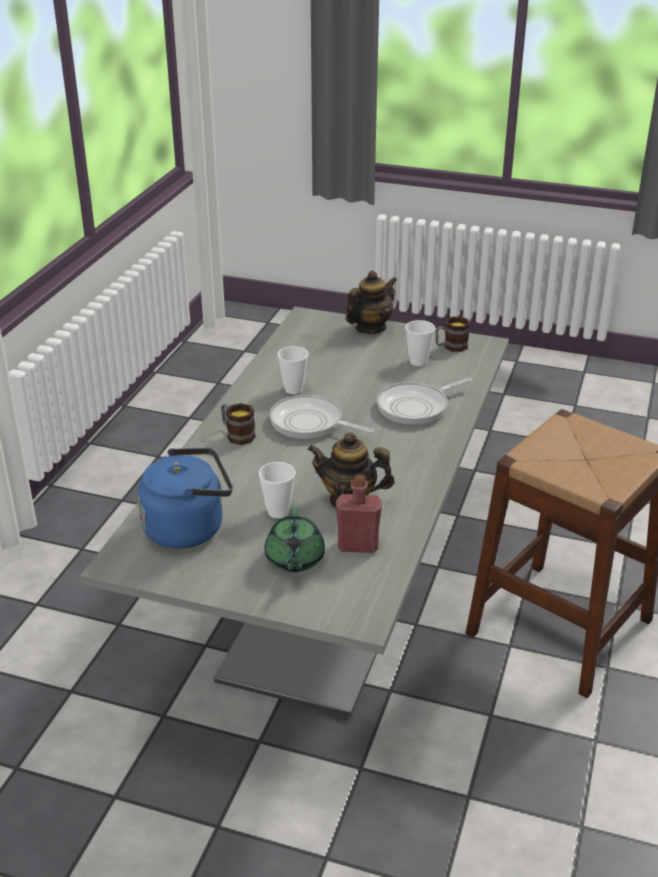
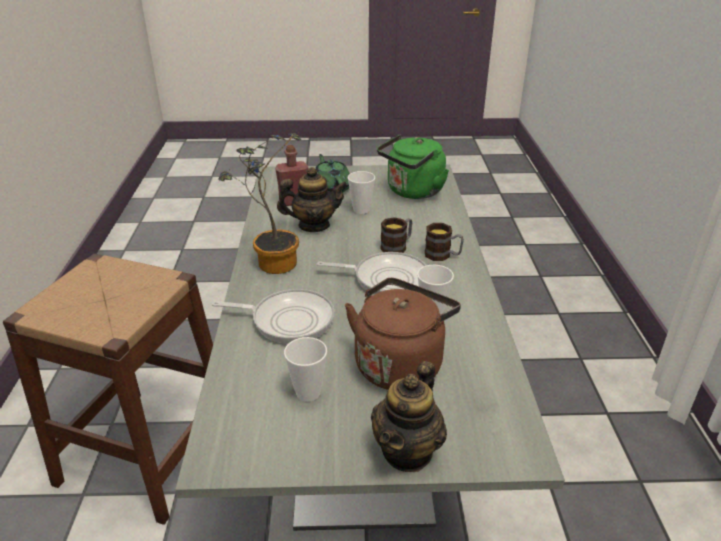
camera: 160 degrees right, 0 degrees up
(189, 527) = (412, 192): blue kettle -> green kettle
(345, 364) = (400, 363): none -> brown kettle
(414, 462) = (272, 262): none -> potted plant
(416, 407) = (288, 320): frying pan -> frying pan turned 60 degrees clockwise
(450, 347) = (269, 437): mug -> mug (397, 246)

